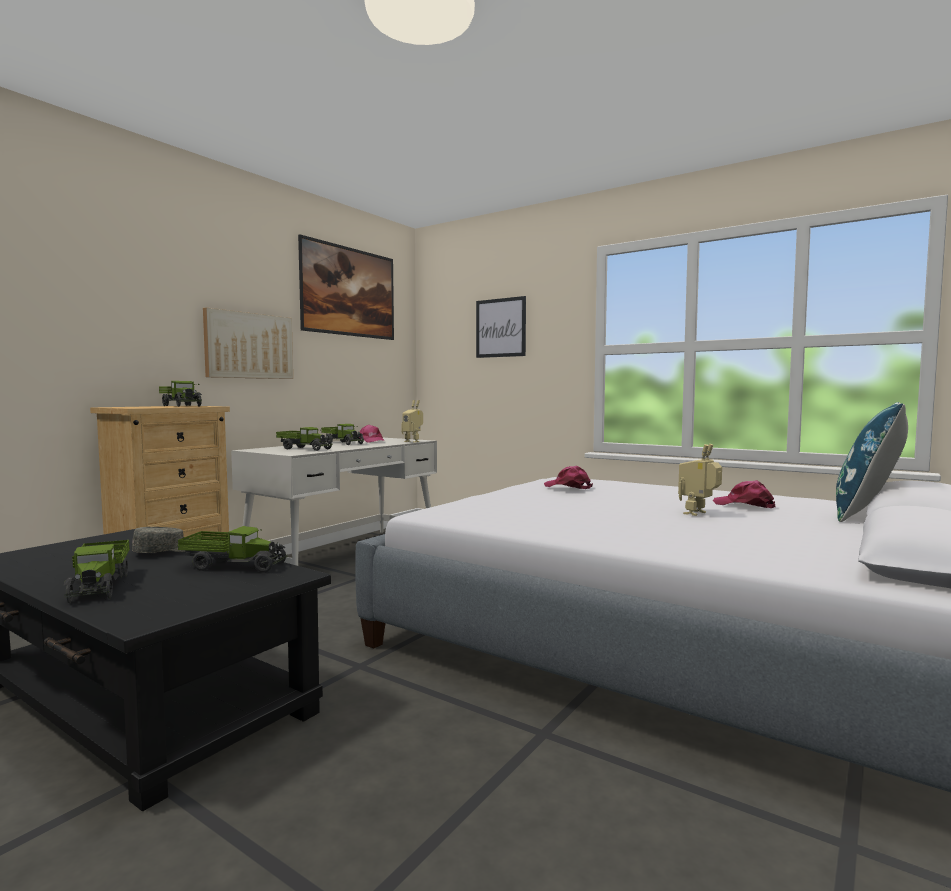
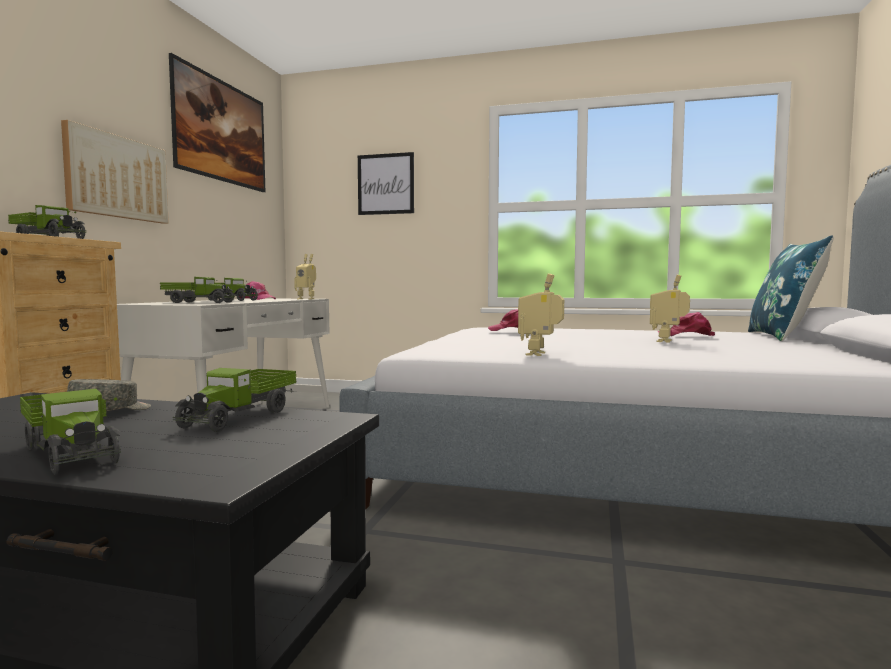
camera: 20 degrees left, 0 degrees up
(234, 566) = (241, 417): toy truck -> toy truck turned 120 degrees clockwise
(523, 524) = (540, 354): none -> toy robot

